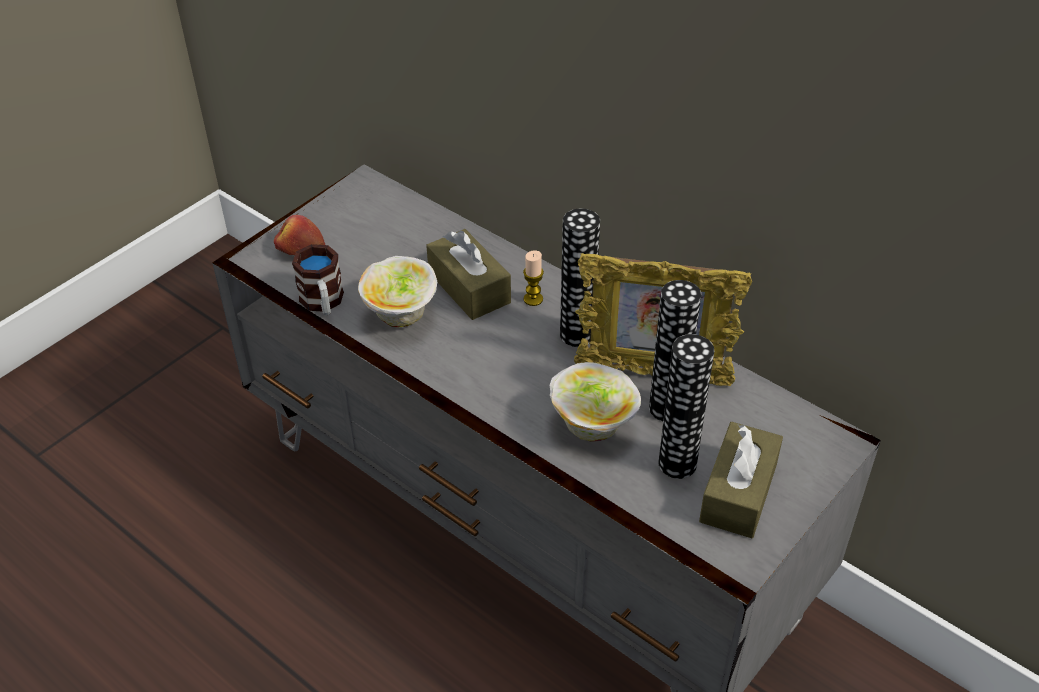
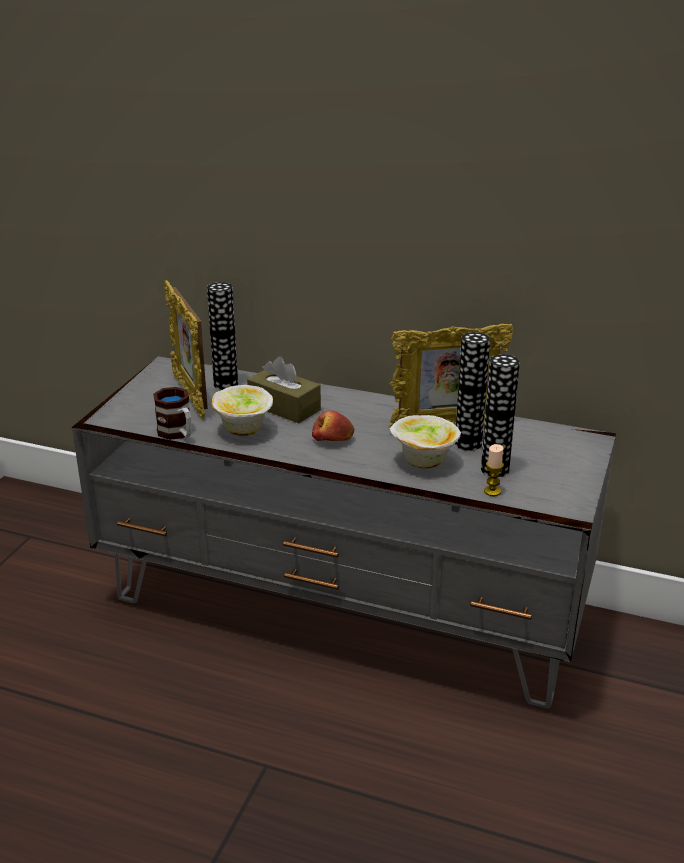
camera: 20 degrees left, 15 degrees down
(300, 248) = (139, 407): apple -> apple (332, 439)
(368, 242) = (190, 396): none -> picture frame
(533, 299) = (335, 405): candle -> candle (492, 491)
(577, 334) = (379, 418): vase -> vase (225, 384)
(738, 492) = (545, 475): brown tissue box -> none

